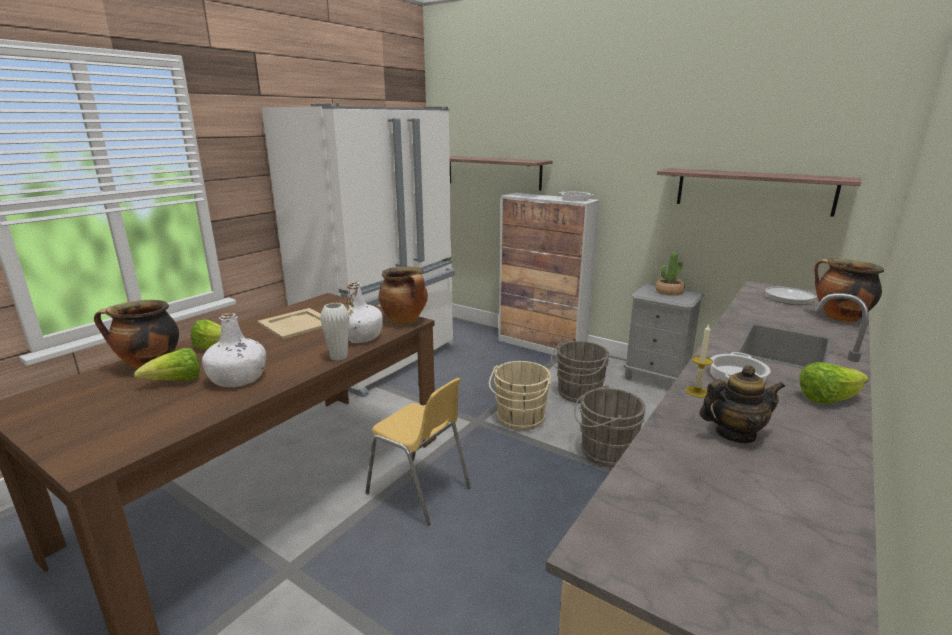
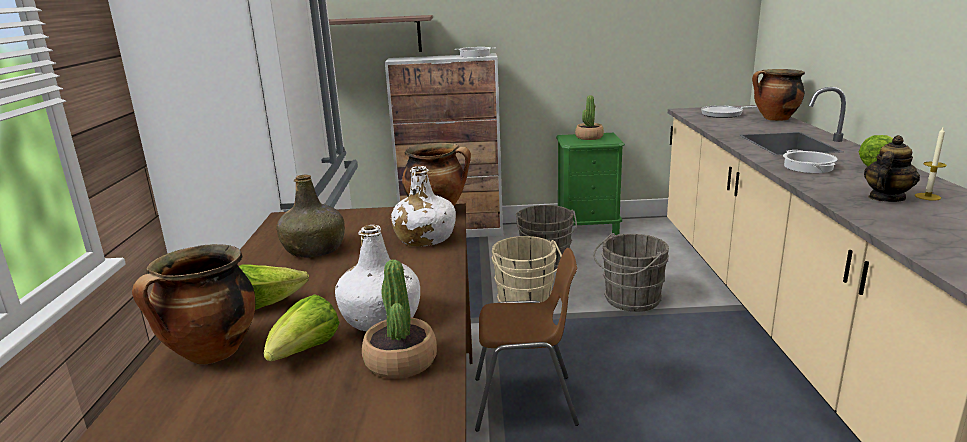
camera: 35 degrees left, 0 degrees up
(195, 407) = (400, 361): none -> potted plant
(298, 323) = (315, 249): beige tray -> green bottle
(338, 357) = (447, 261): white vase -> none
(419, 491) = (525, 402): yellow chair -> brown chair
(656, 378) = (588, 228): grey nightstand -> green nightstand
(697, 391) = (812, 183): candle -> candle (927, 197)
(753, 191) = (646, 26): shelf -> none

